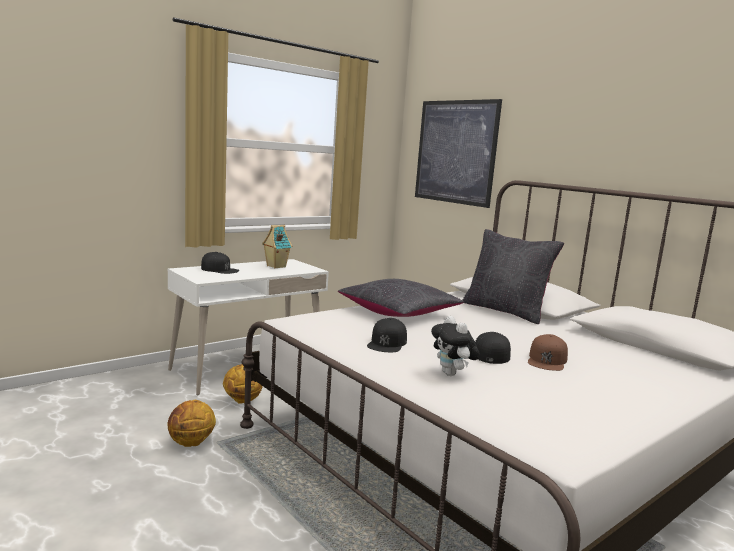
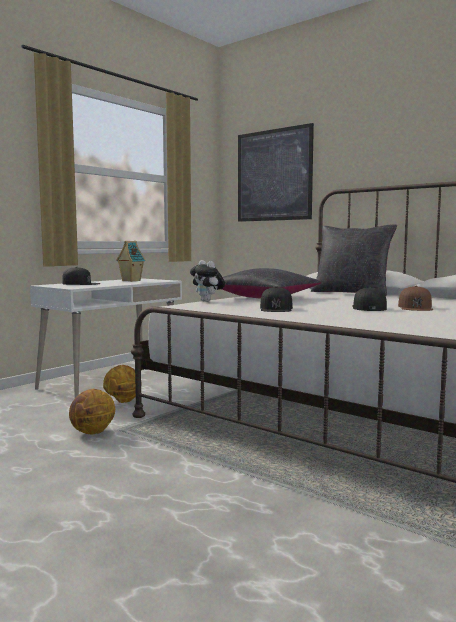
camera: 10 degrees left, 5 degrees down
(452, 374) = (350, 316): plush toy -> plush toy (208, 301)

